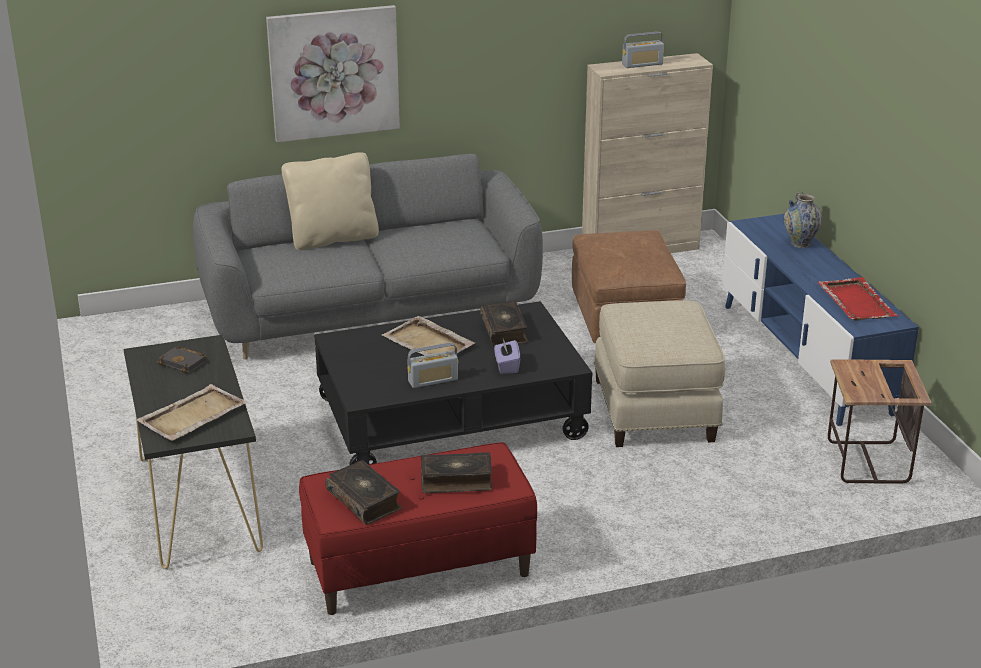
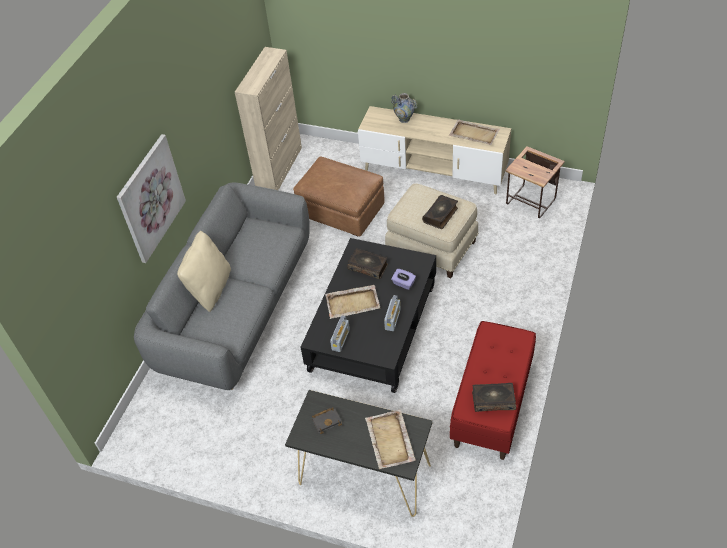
camera: 50 degrees left, 20 degrees up
(456, 480) = (502, 355): book -> book (441, 215)
(642, 64) = (258, 73): radio -> radio (340, 340)
(805, 358) = (433, 171): blue tv stand -> beige tv stand
(856, 301) = (473, 133): red tray -> beige tray

